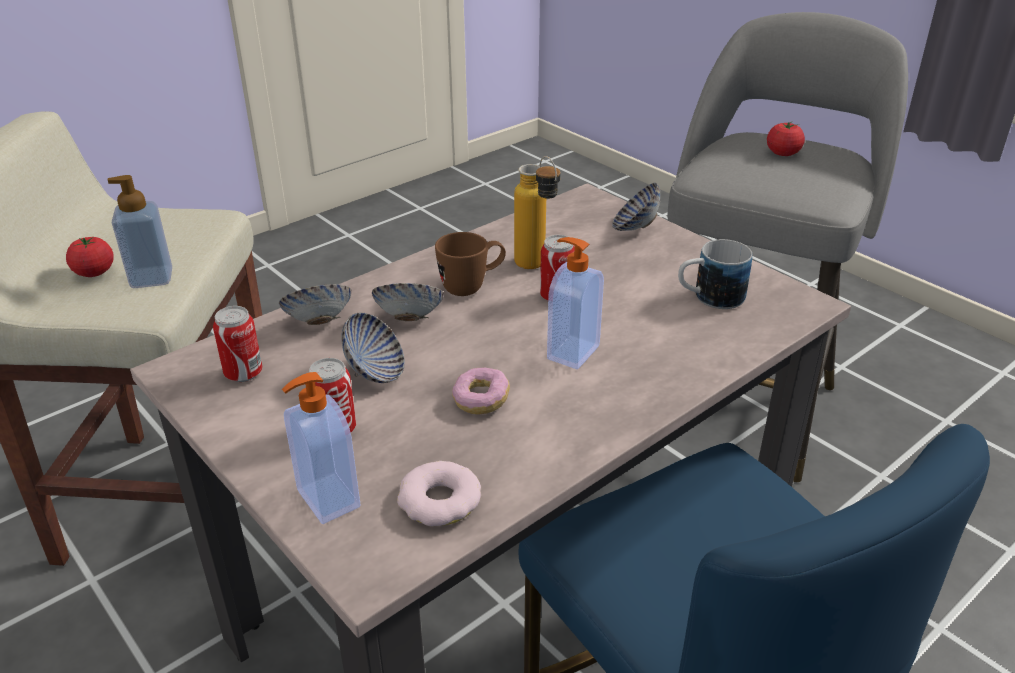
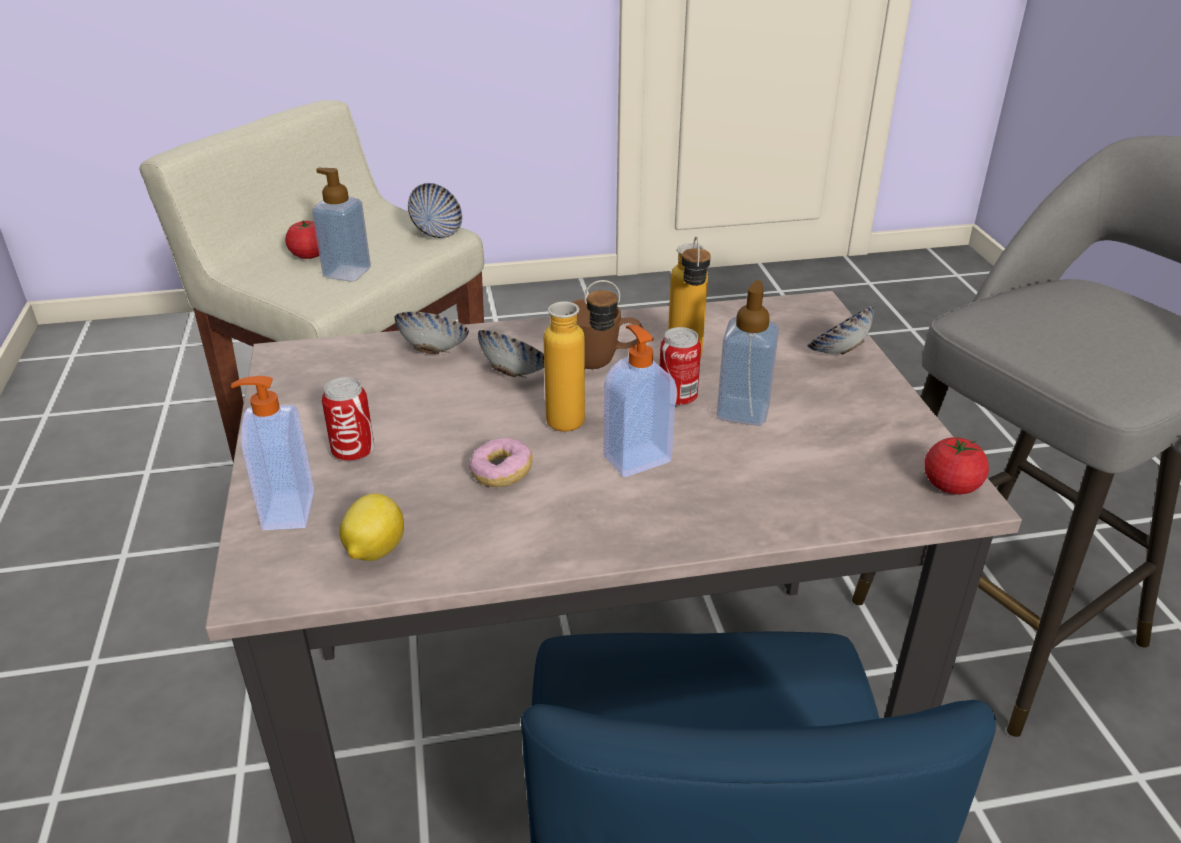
camera: 30 degrees right, 0 degrees up
(243, 373) = (330, 377): can -> none
(375, 372) = (436, 413): bowl -> bowl (436, 232)
(439, 501) = (374, 551): donut -> lemon
(502, 338) = (582, 421): none -> bottle
(613, 291) = (743, 411): none -> soap dispenser
(709, 298) = (846, 453): mug -> none
(783, 153) = (1107, 316): tomato -> tomato (951, 486)

